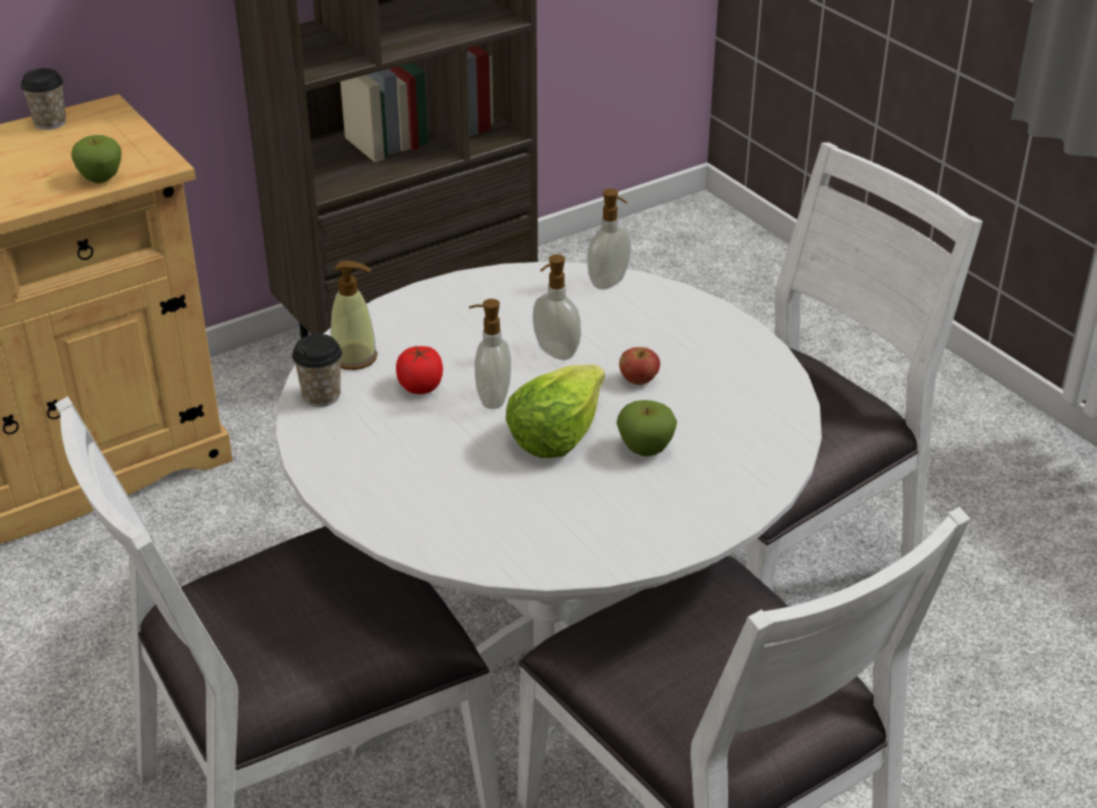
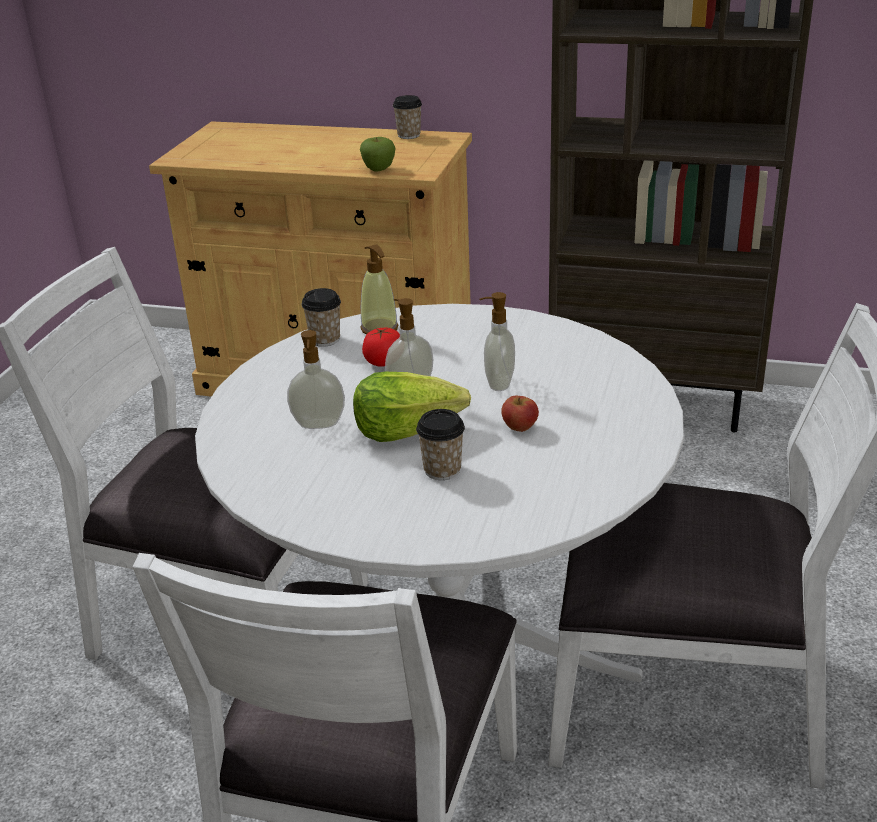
camera: 50 degrees right, 5 degrees down
(609, 282) = (615, 360): soap dispenser -> soap dispenser (318, 425)
(645, 449) = (442, 470): apple -> cup

